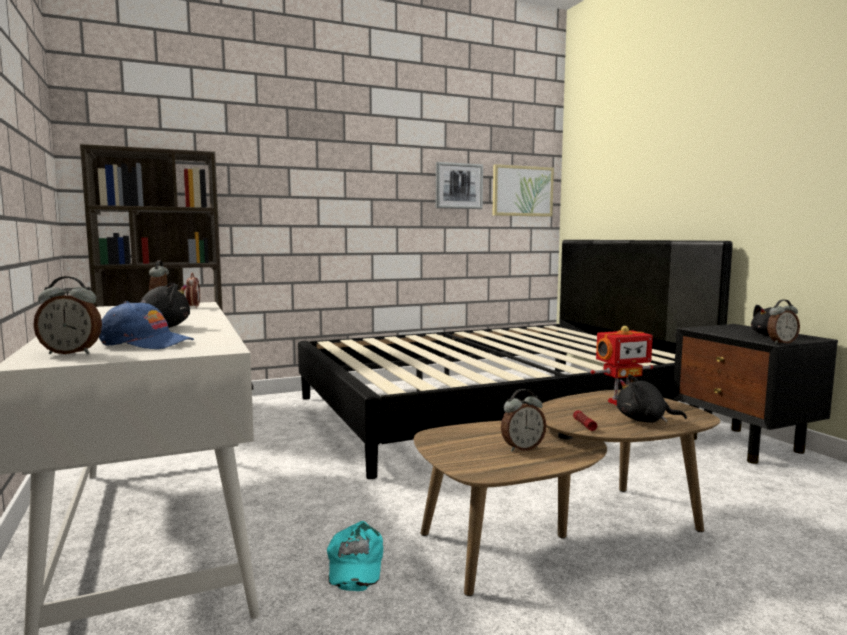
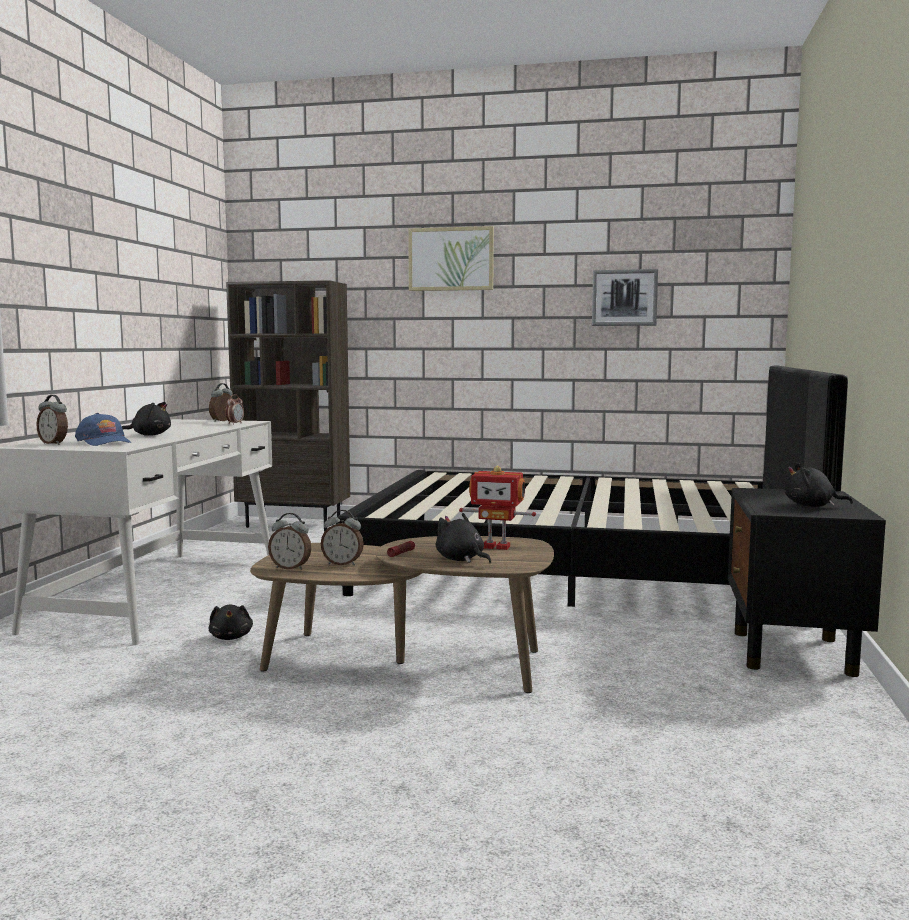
camera: 35 degrees right, 0 degrees up
(354, 564) = (231, 637): turquoise cap -> black plush toy
(522, 191) = (721, 300): picture -> picture (451, 259)
(781, 343) = (776, 513): alarm clock -> alarm clock (290, 568)

